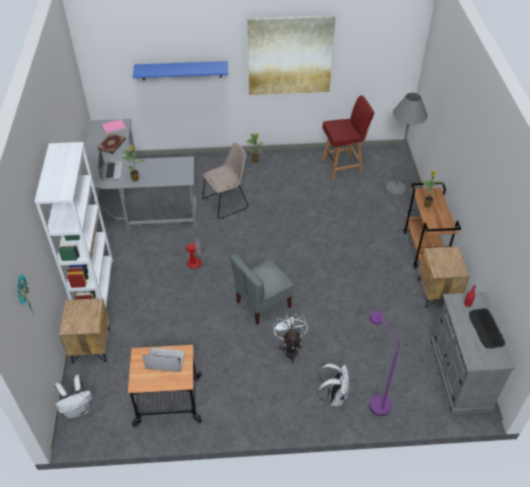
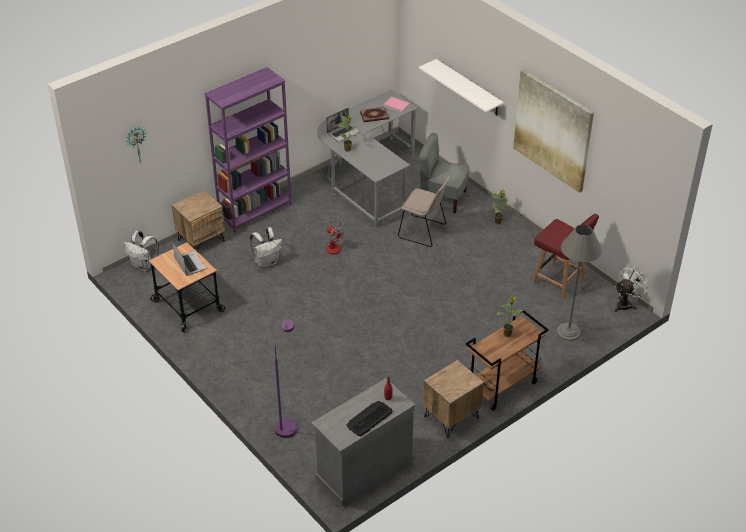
camera: 55 degrees right, 5 degrees down
(95, 288) = (255, 211): white bookcase -> purple bookcase
(181, 70) = (468, 88): blue shelf -> white shelf
(262, 304) = (328, 311): grey chair -> grey chair (442, 198)
(290, 348) = (296, 349): white fan -> white fan (626, 304)
(334, 396) = (271, 397): white backpack -> white backpack (267, 262)

